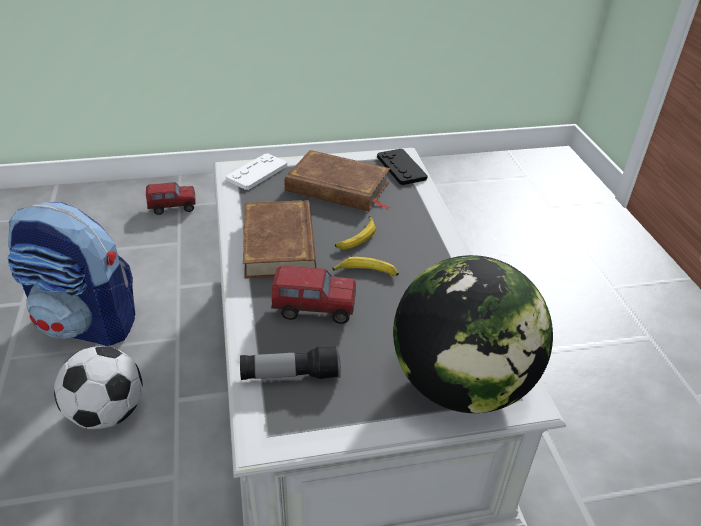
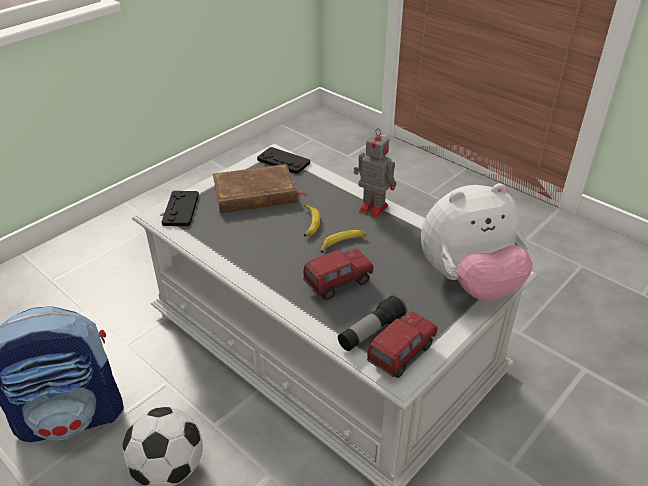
camera: 35 degrees left, 0 degrees up
(173, 208) = (47, 284): toy truck -> toy truck (401, 356)
(257, 172) = (181, 209): white game controller -> black game controller
(280, 244) = (262, 253): brown book -> none
(440, 251) = (372, 208): none -> toy robot
(461, 384) = (469, 282): globe -> plush toy

